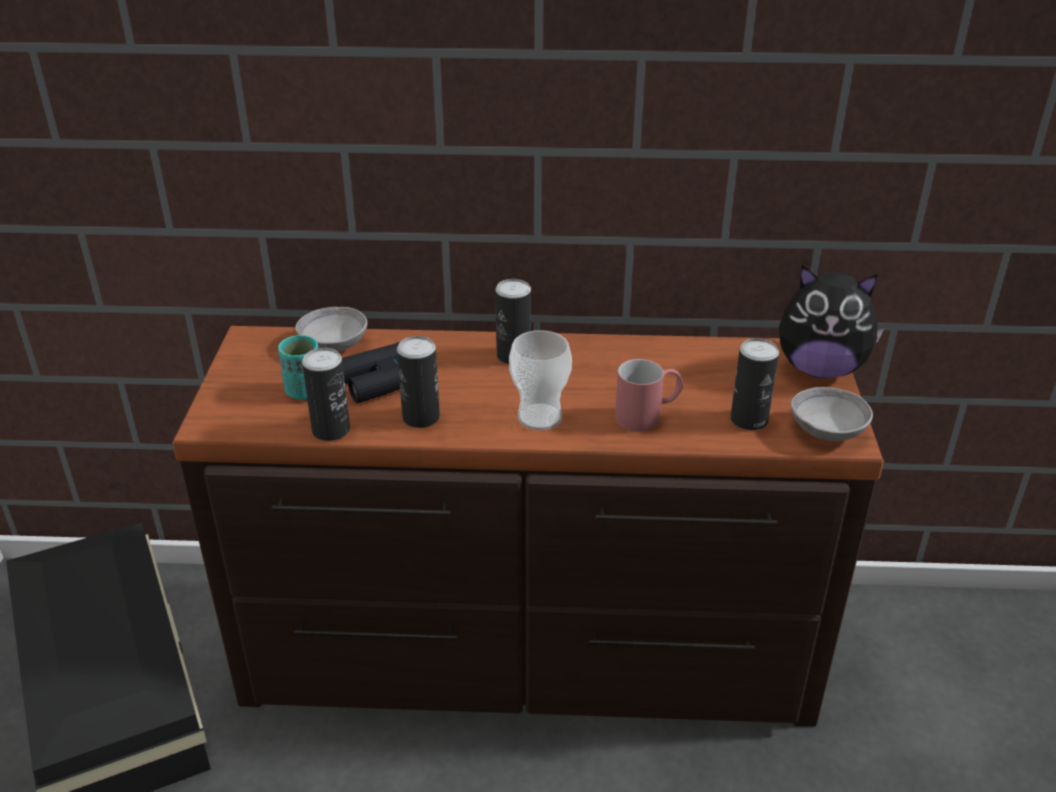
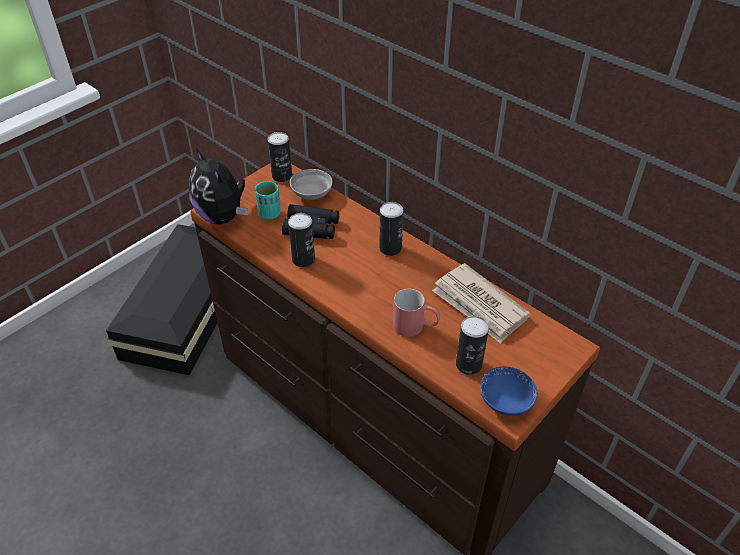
camera: 40 degrees right, 10 degrees up
(331, 430) = (257, 243): can -> can (282, 176)
(539, 417) = (359, 294): cup -> none
(685, 362) = (479, 306): none -> newspaper
(820, 369) = (557, 358): plush toy -> plush toy (222, 216)
(827, 431) = (505, 401): grey bowl -> blue bowl

